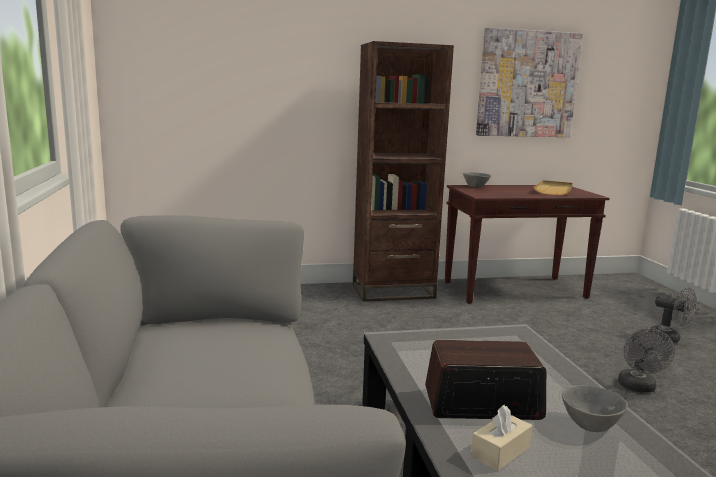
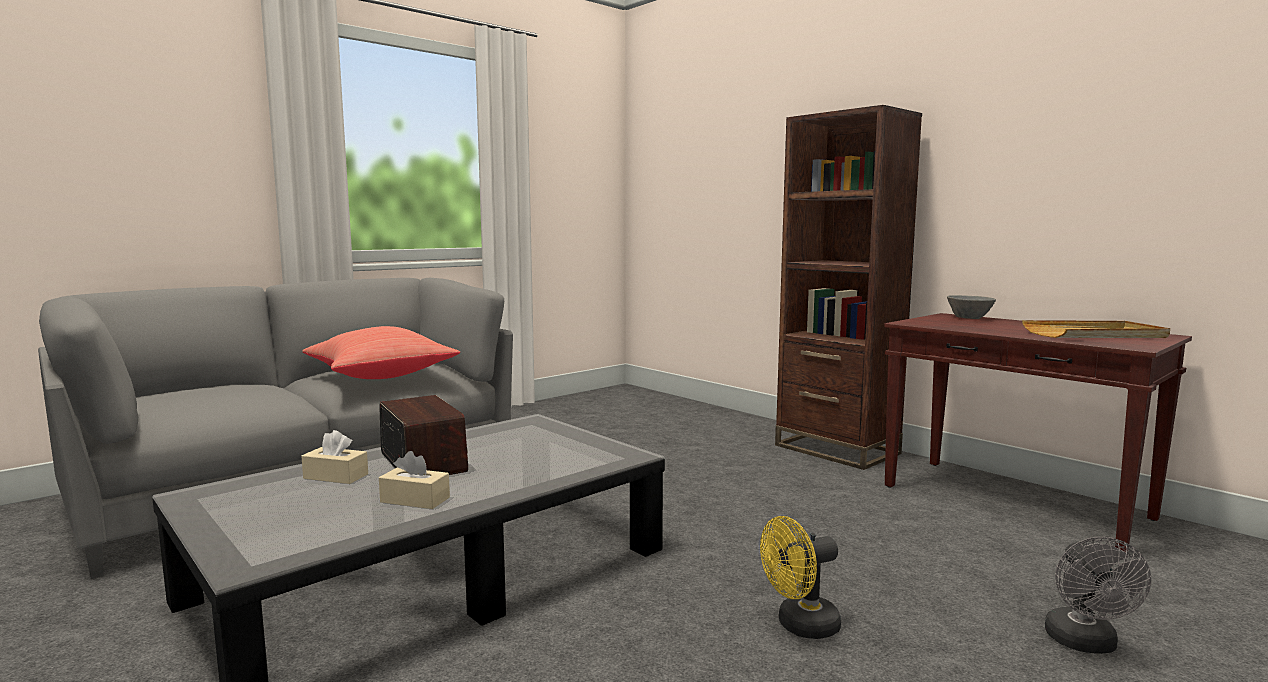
camera: 60 degrees right, 5 degrees down
(240, 354) = (380, 376): none -> red pillow
(527, 84) = (1098, 147): picture -> none
(589, 424) = (415, 500): grey bowl -> beige tissue box
(638, 388) = (800, 626): grey fan -> yellow fan

